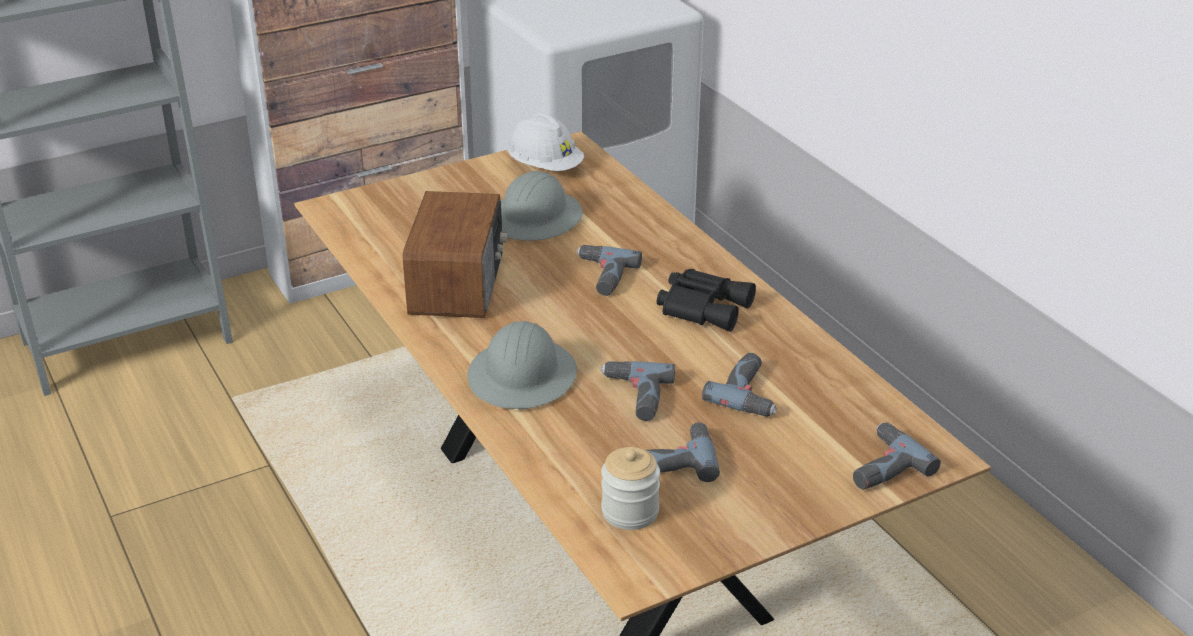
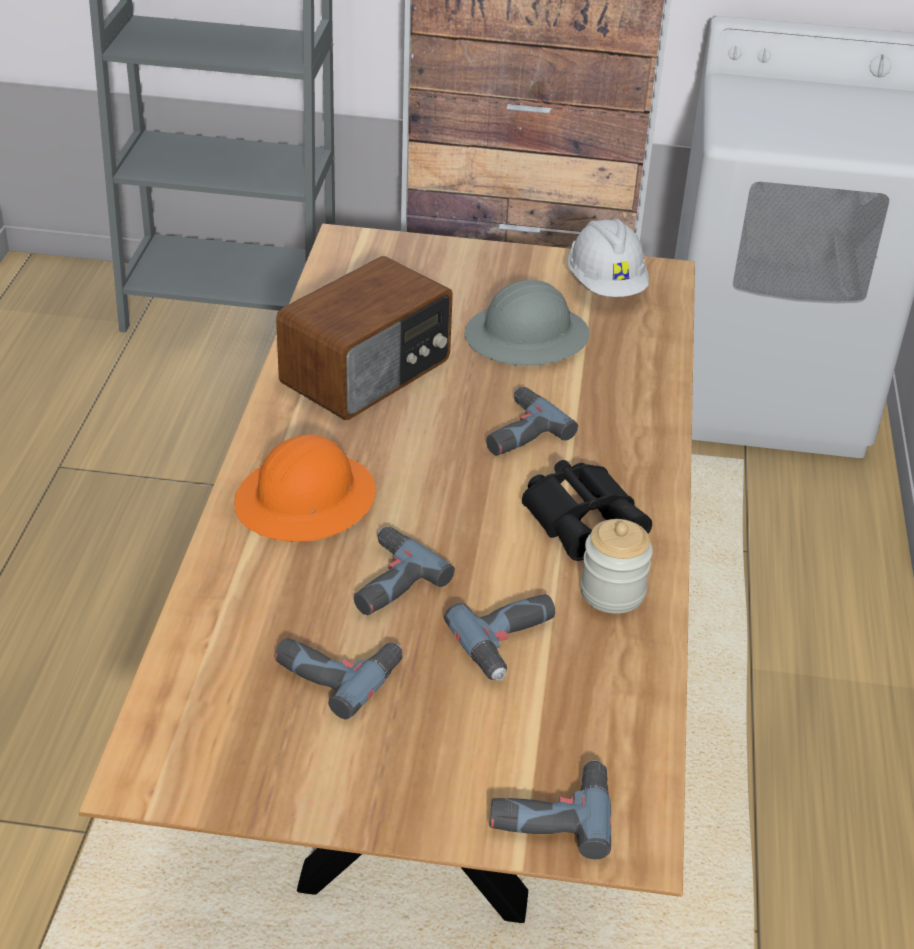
camera: 35 degrees right, 5 degrees up
(523, 376) = (306, 500): grey hard hat -> orange hard hat
(630, 512) = (226, 703): jar -> jar (612, 592)

